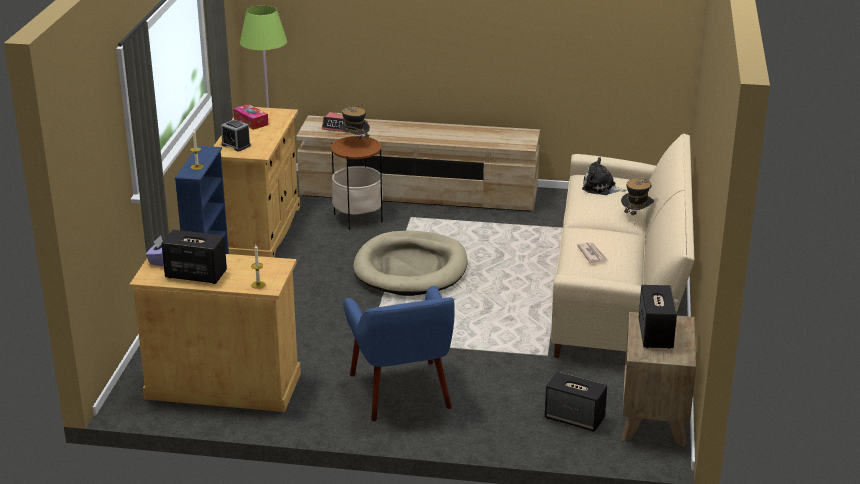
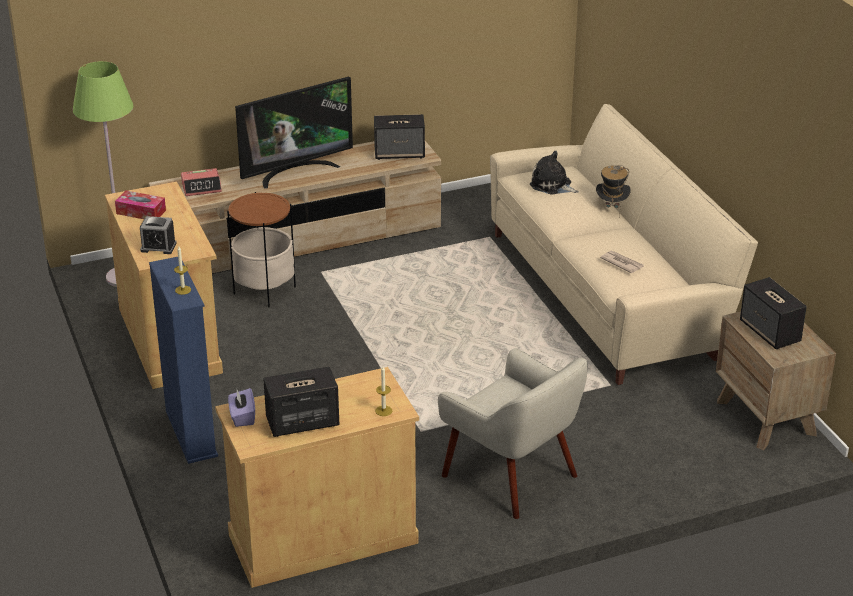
camera: 30 degrees left, 5 degrees up
(354, 143) = (253, 204): hat -> none
(401, 391) = (512, 475): blue armchair -> beige armchair
(411, 268) = (381, 332): beige dog bed -> none
(417, 132) = (295, 171): none -> television
(575, 418) = (699, 443): speaker -> speaker (400, 153)
(601, 188) = (552, 185): plush toy -> plush toy turned 45 degrees clockwise

